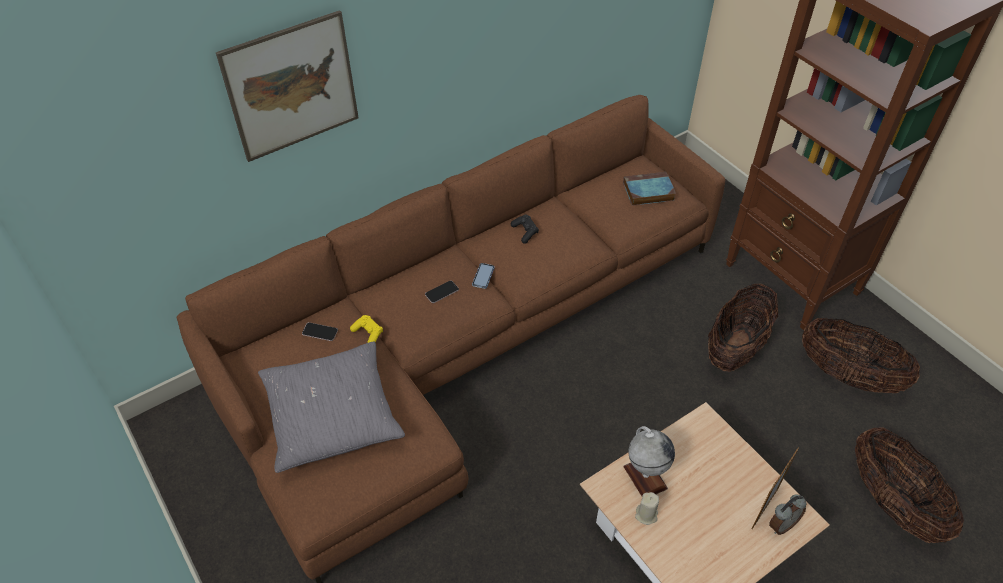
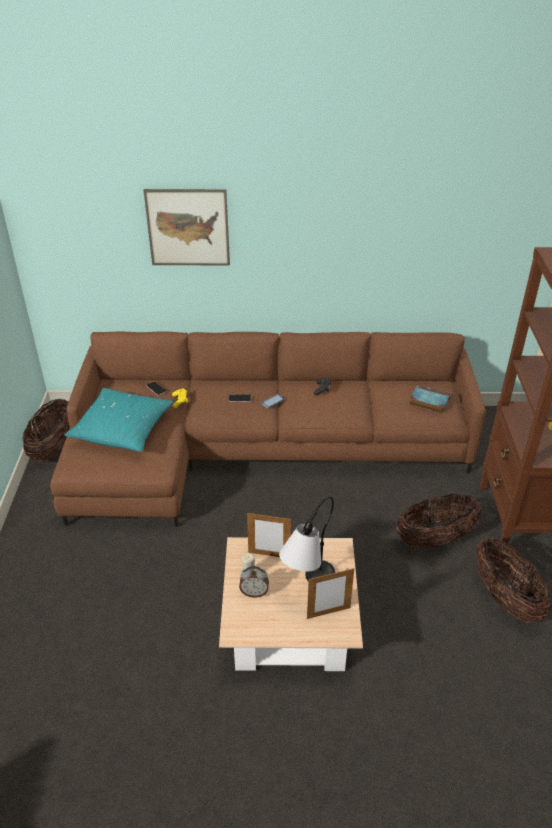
camera: 35 degrees right, 10 degrees down
(332, 415) = (122, 429): grey pillow -> turquoise pillow
(645, 477) = (269, 555): globe -> picture frame
(718, 491) = (307, 587): none -> table lamp
(781, 524) = (329, 628): alarm clock -> alarm clock (254, 592)
(892, 503) = (457, 690): basket -> basket (53, 447)

